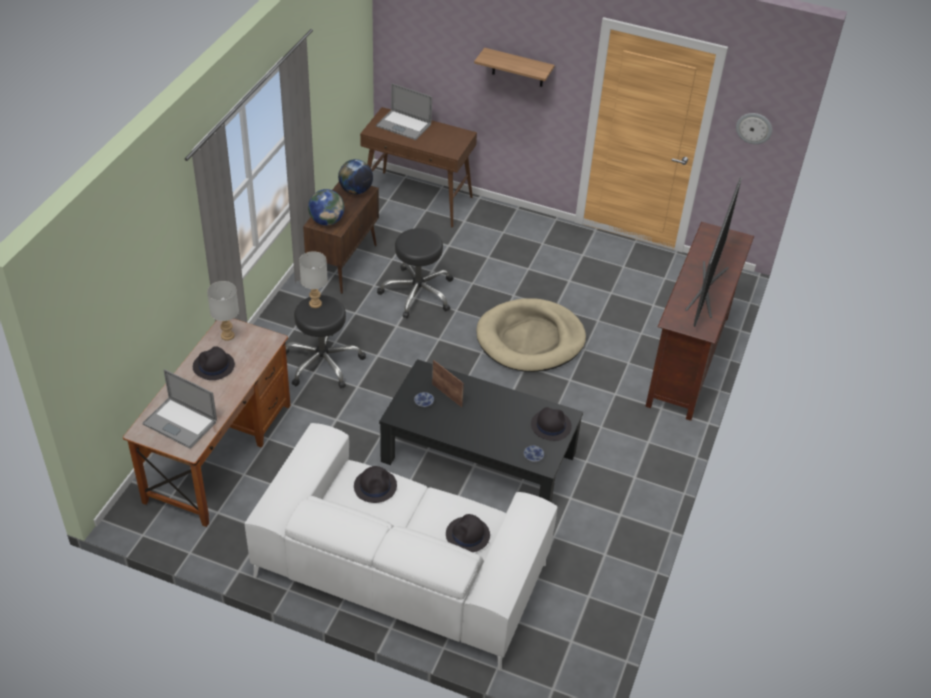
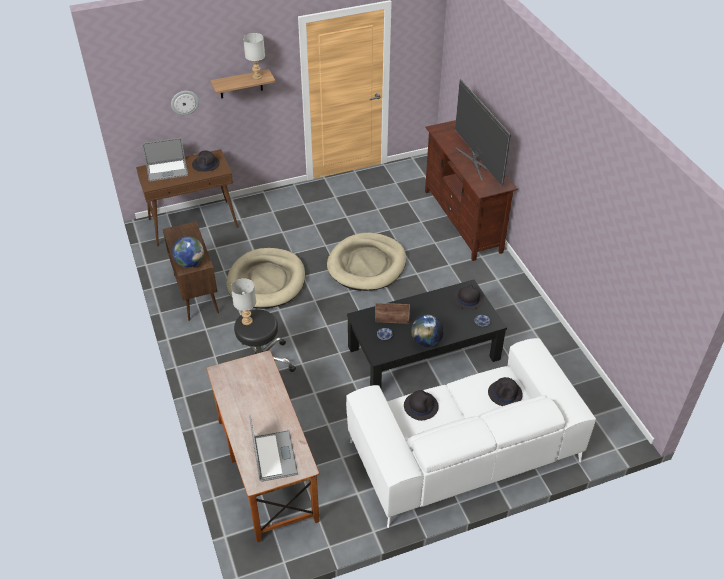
camera: 40 degrees left, 0 degrees up
(180, 423) = (274, 456): laptop -> laptop turned 90 degrees counterclockwise
(213, 366) = (247, 404): black hat -> black hat (206, 164)
(228, 335) = (230, 377): grey table lamp -> grey table lamp (257, 77)
(355, 190) = (183, 232): globe -> globe (426, 341)
(417, 293) = (266, 281): black stool -> beige dog bed
(754, 128) = (418, 50): wall clock -> wall clock (184, 102)

